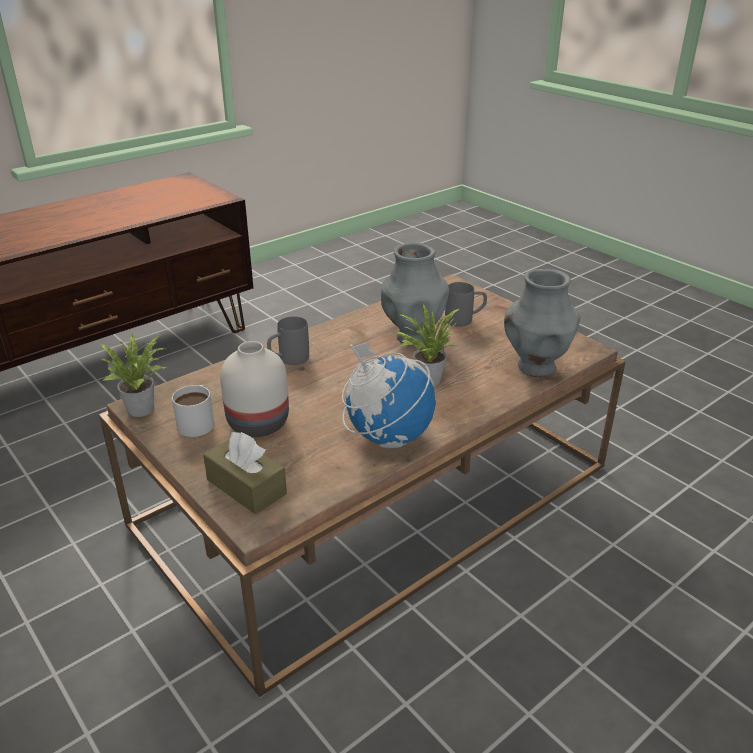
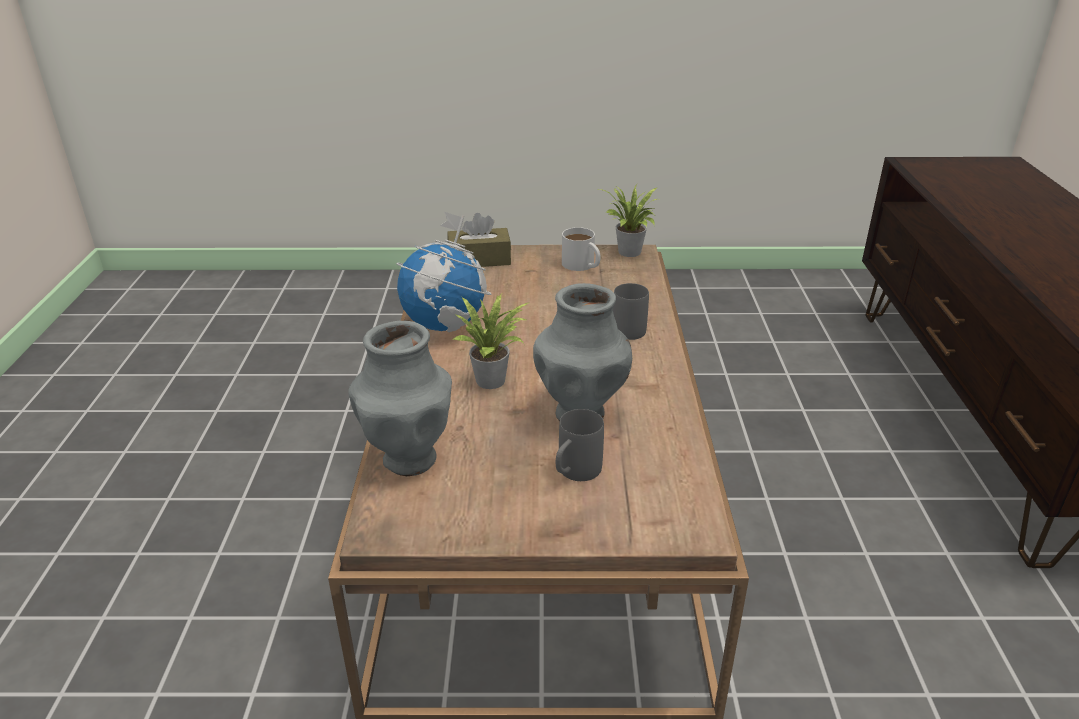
camera: 130 degrees right, 0 degrees up
(260, 423) = (544, 285): white vase -> none

